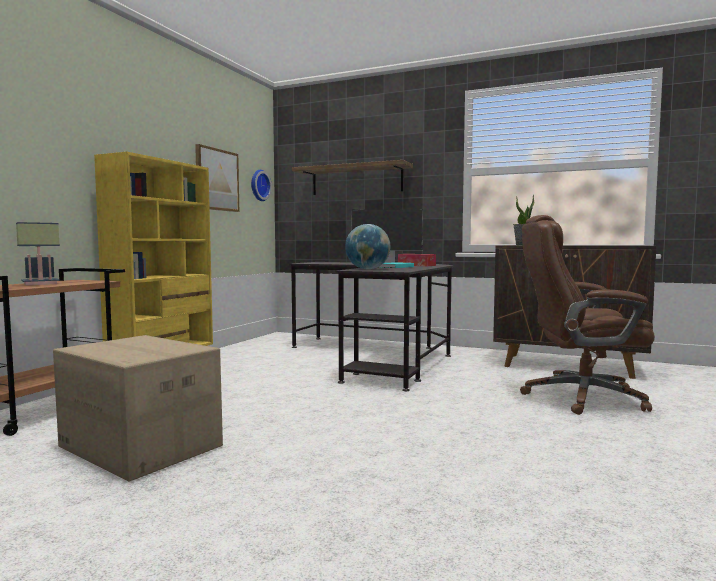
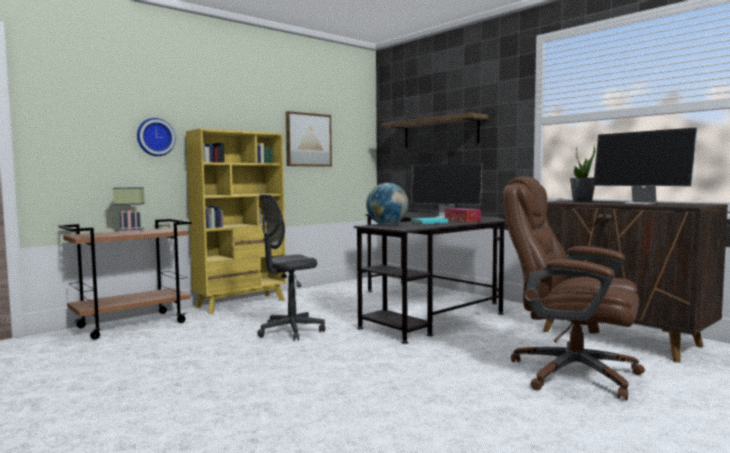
camera: 25 degrees right, 0 degrees up
(139, 447) = (151, 359): cardboard box -> none
(258, 185) = (356, 141): wall clock -> wall clock (155, 137)
(270, 394) = (290, 331): none -> grey office chair
(590, 245) = (641, 203): none -> monitor

